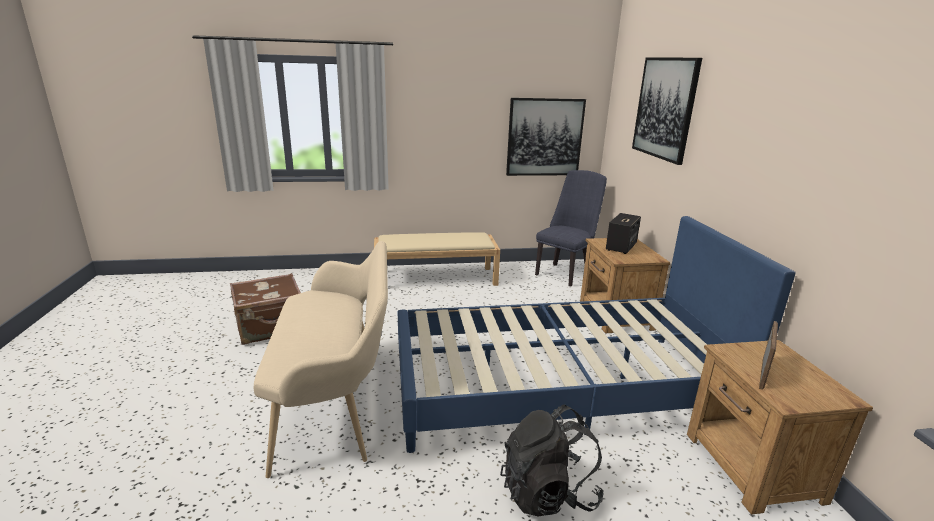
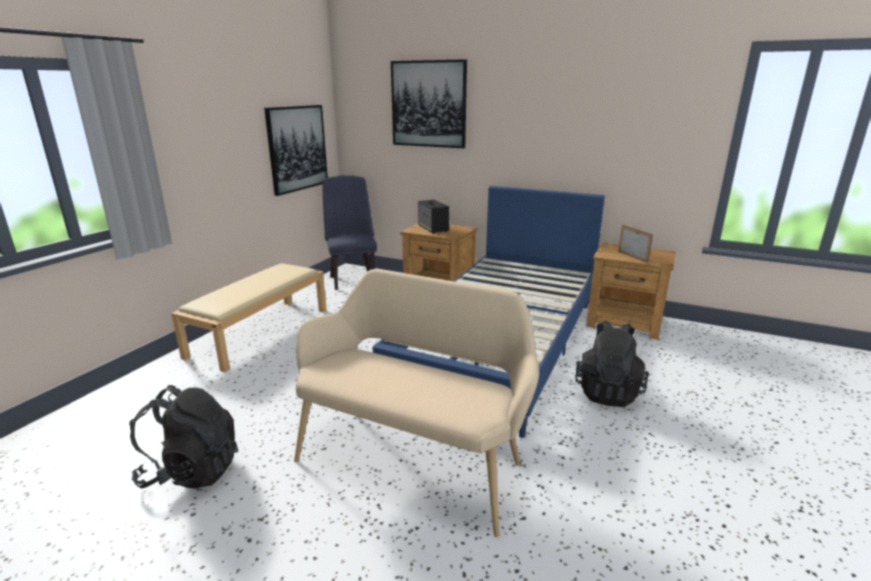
camera: 55 degrees left, 0 degrees up
(271, 328) = (192, 471): brown suitcase -> black backpack

